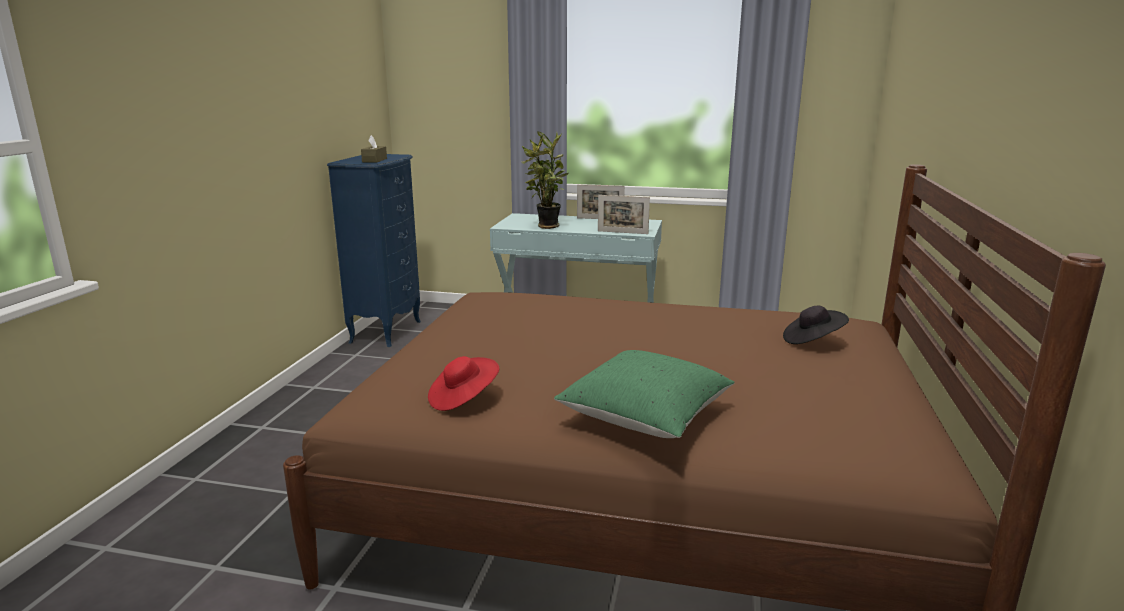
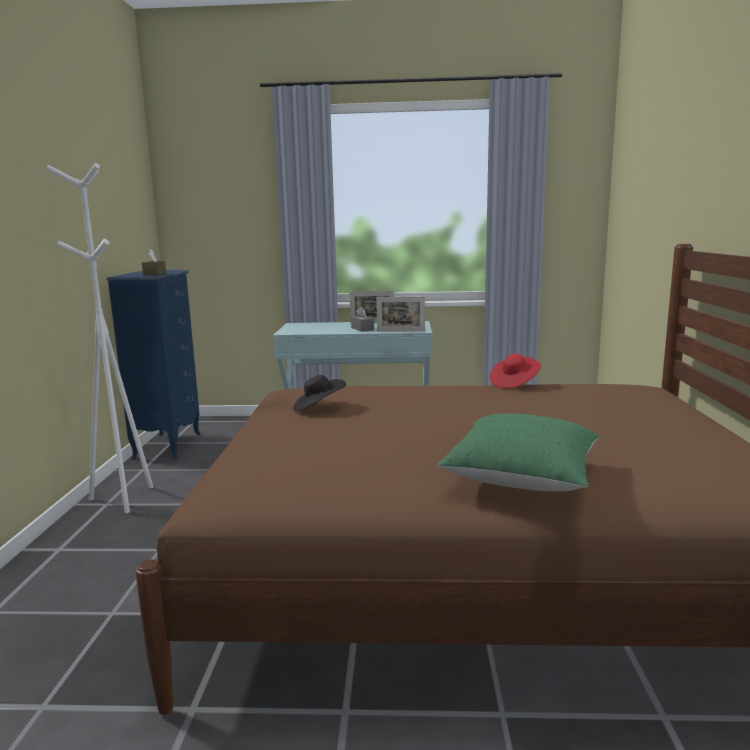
camera: 10 degrees left, 5 degrees down
(330, 384) = (124, 499): none -> white clothes rack
(463, 399) = (328, 479): red hat -> red hat (514, 383)
(546, 226) = (326, 331): potted plant -> none
(584, 226) = (362, 329): none -> grey tissue box
(812, 341) = (624, 403): black hat -> black hat (318, 408)

